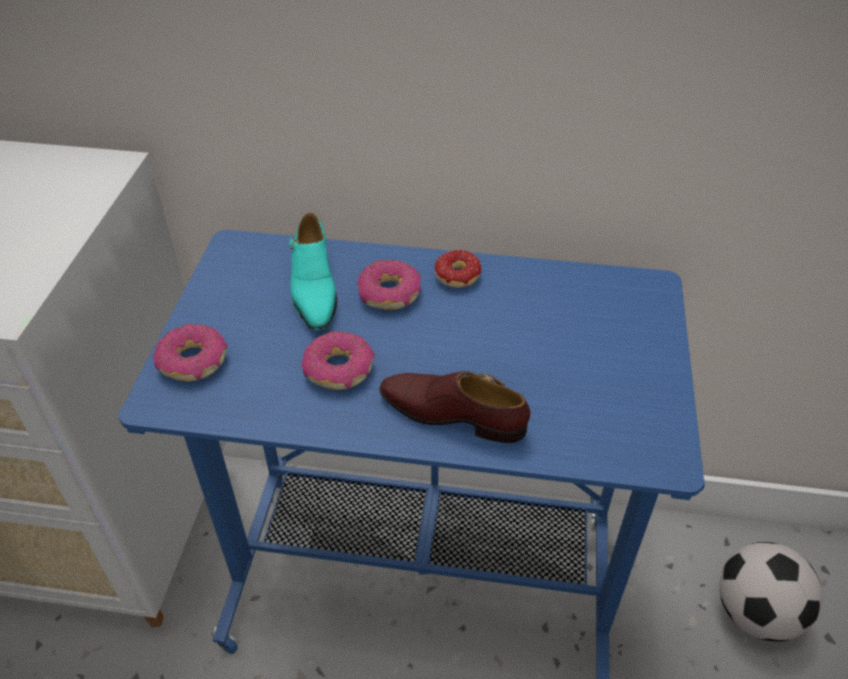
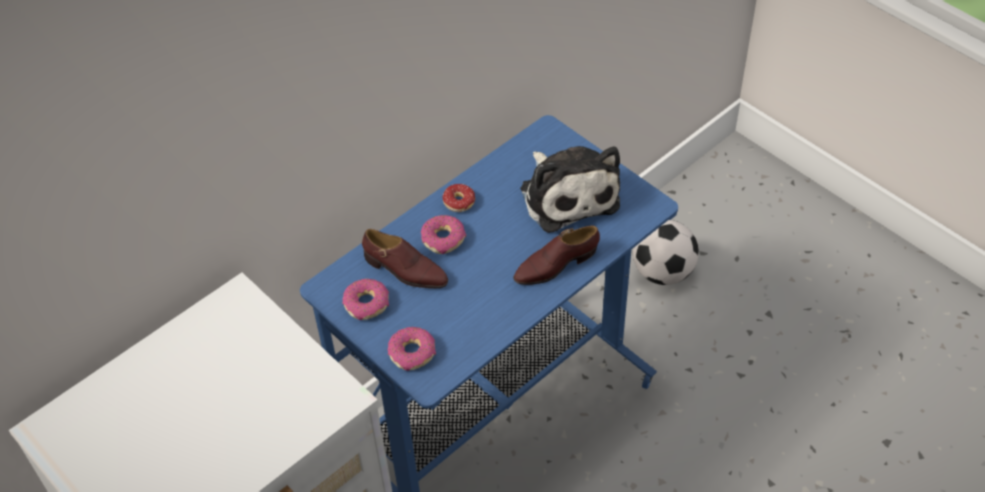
camera: 50 degrees left, 5 degrees up
(313, 289) = (405, 271): turquoise shoe -> brown shoe
(339, 370) = (481, 293): donut -> donut (367, 304)
(578, 360) = (567, 194): none -> plush toy

